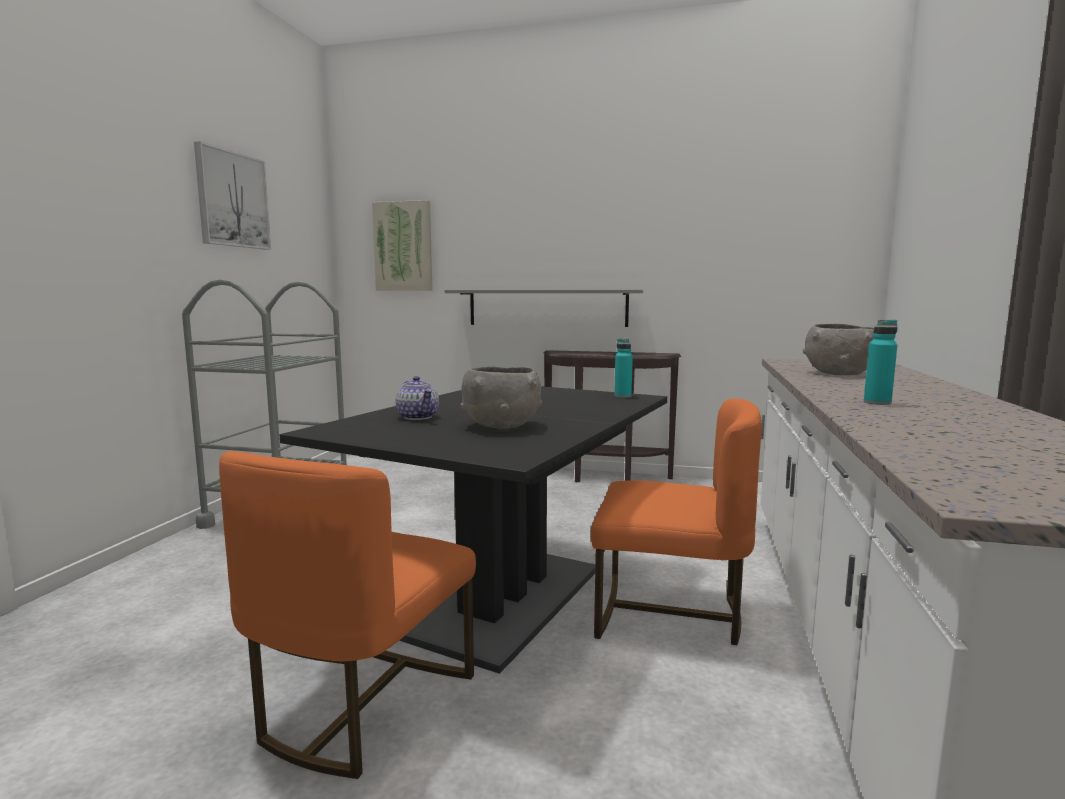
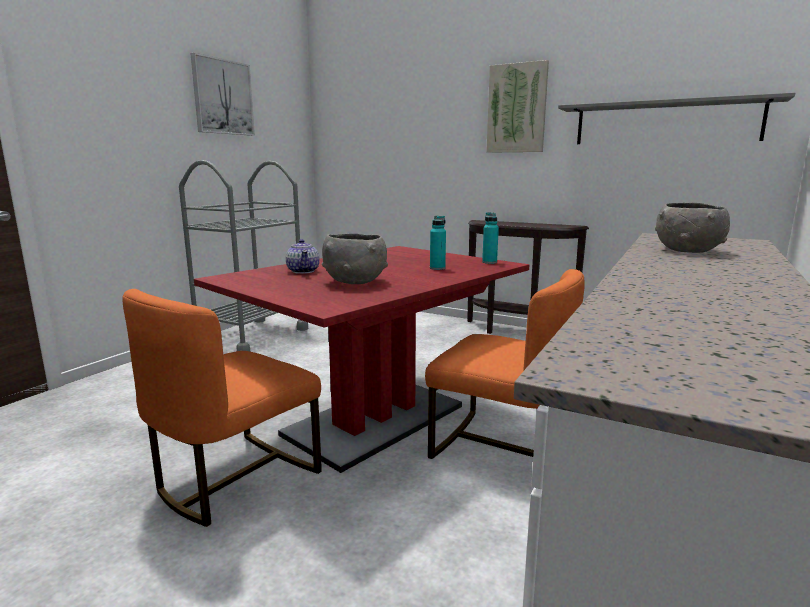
camera: 15 degrees right, 5 degrees up
(403, 246) = (363, 131): picture -> picture (517, 108)
(504, 600) = (375, 420): black dining table -> red dining table
(547, 307) = (475, 183): grey shelf -> grey shelf (665, 123)
(877, 402) = (666, 280): turquoise bottle -> turquoise bottle (437, 268)

